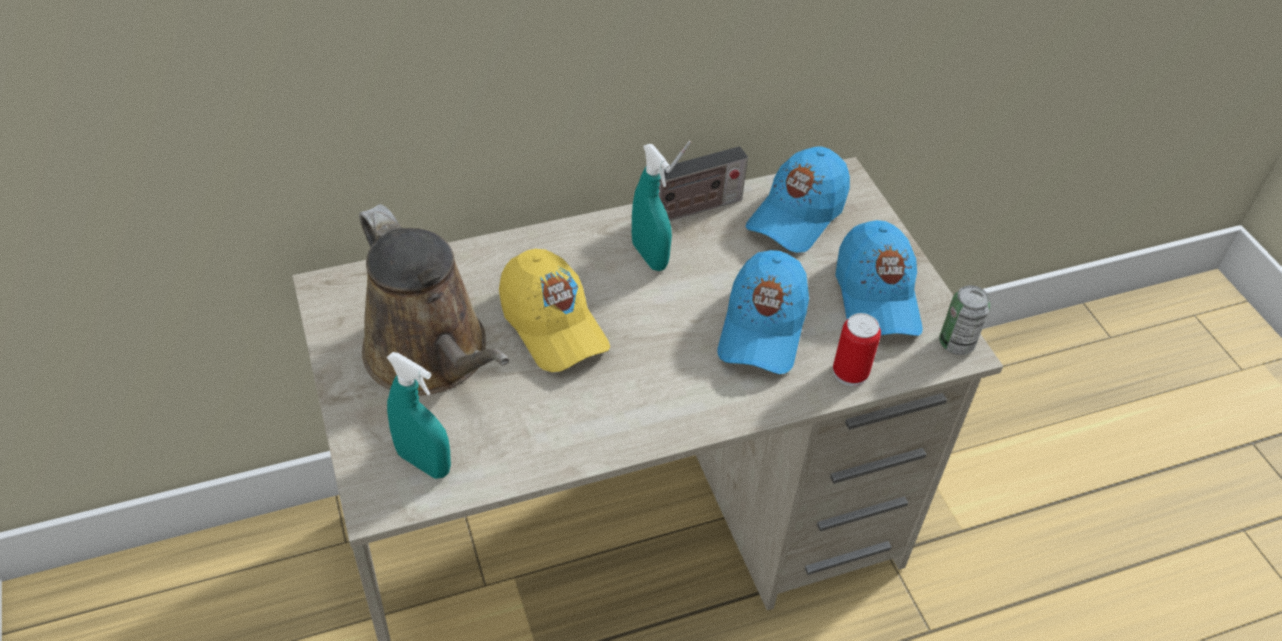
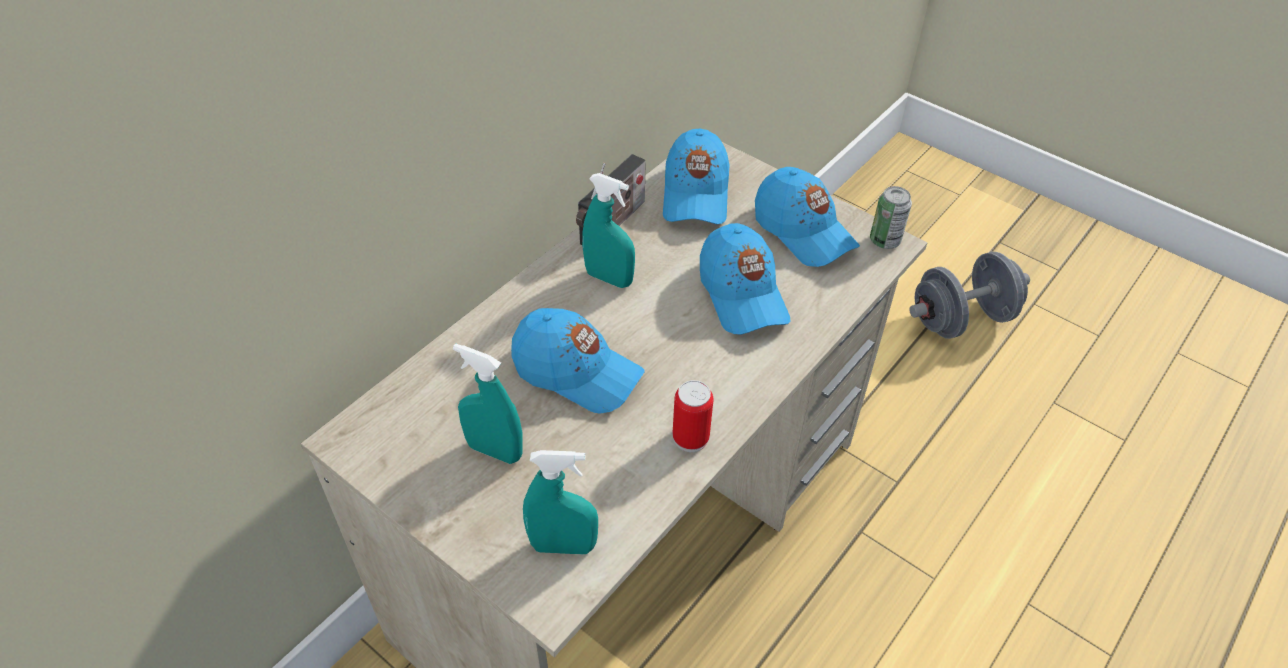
camera: 30 degrees left, 0 degrees up
(432, 356) = (495, 451): brown watering can -> turquoise spray bottle
(552, 325) = (576, 372): yellow cap -> blue cap
(850, 372) = (832, 298): can -> can (690, 438)
(1136, 503) = (961, 319): none -> grey dumbbell

